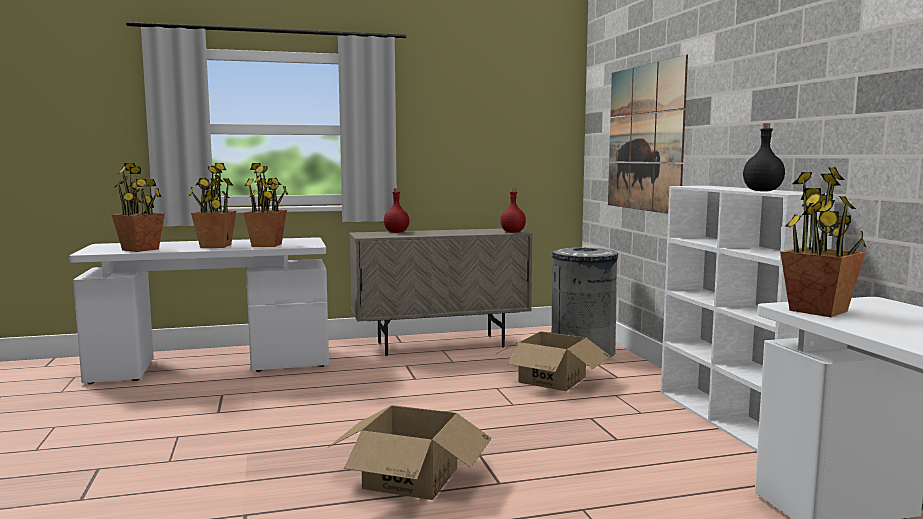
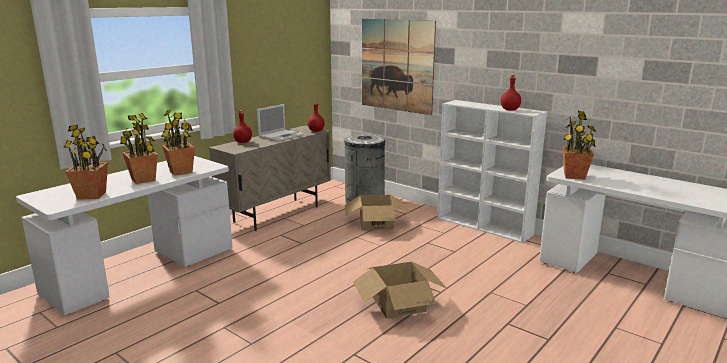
camera: 35 degrees left, 10 degrees up
(456, 232) = (281, 136): none -> laptop
(762, 191) = (509, 110): black bottle -> red bottle

